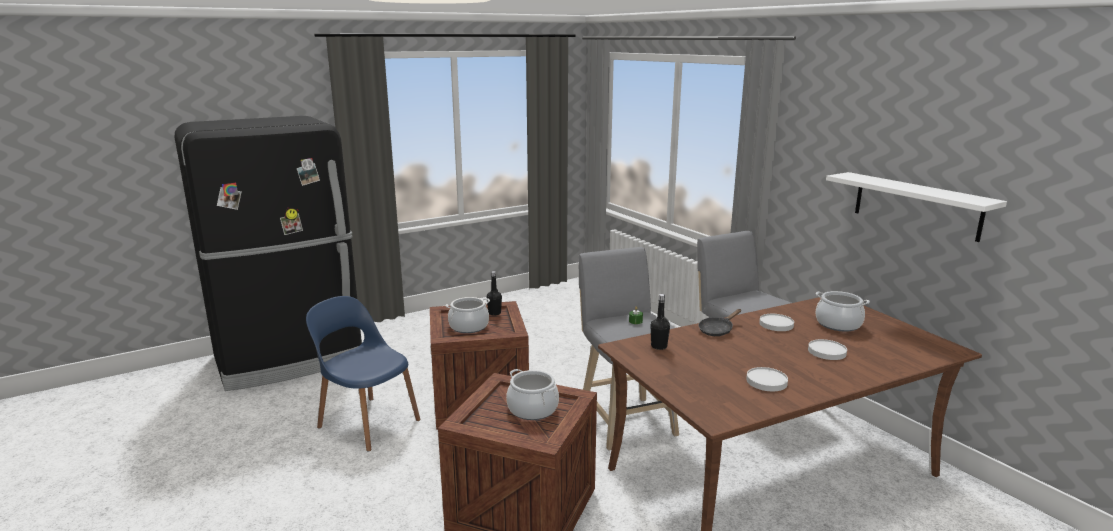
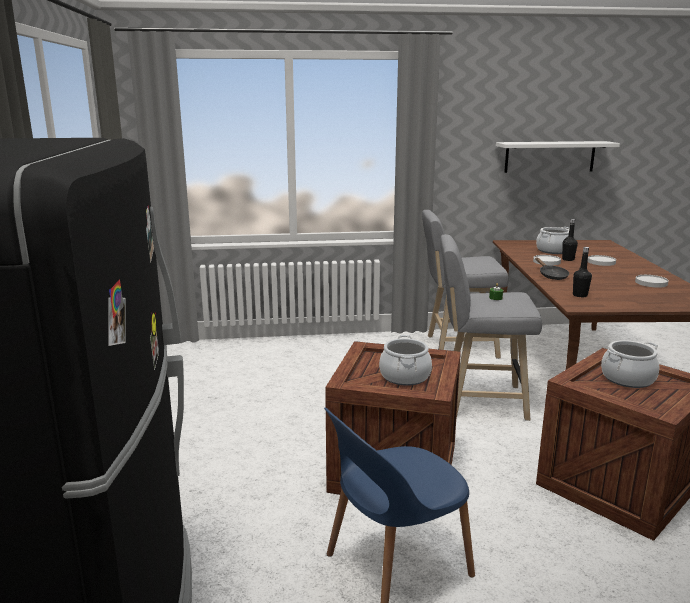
camera: 65 degrees left, 0 degrees up
(494, 313) = (375, 358): black bottle -> black bottle (568, 259)

